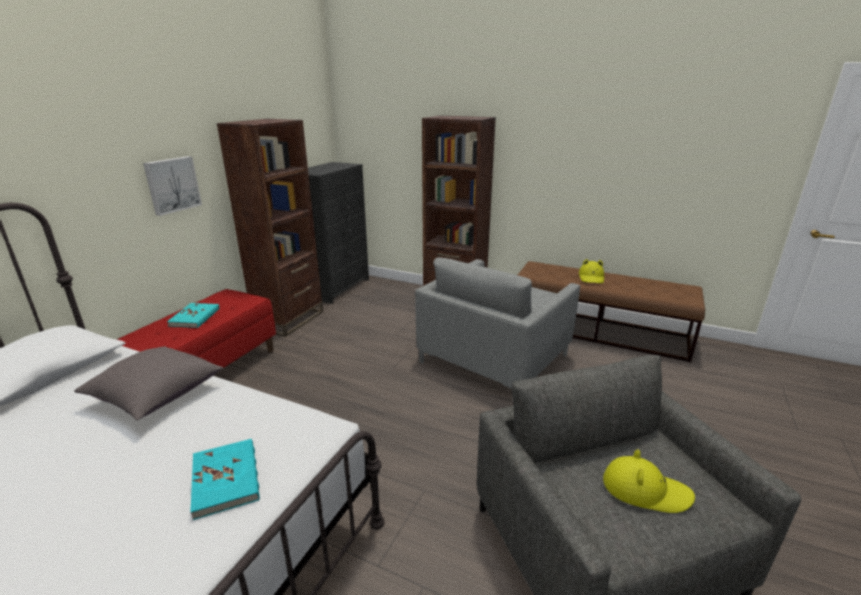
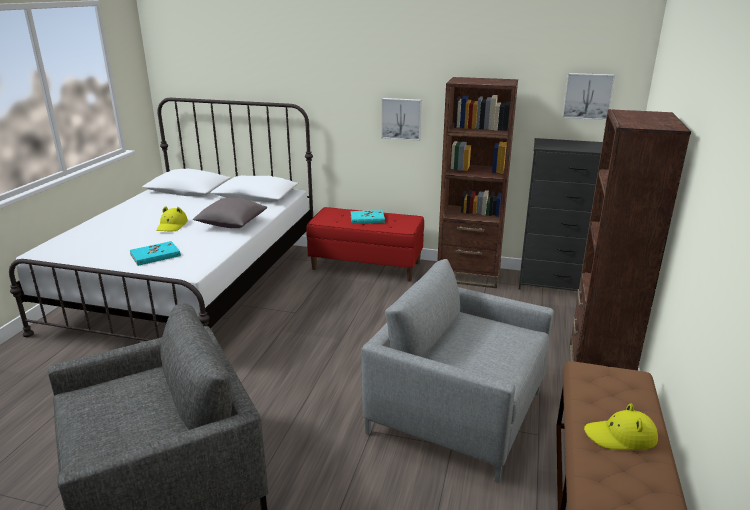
camera: 80 degrees right, 0 degrees up
(306, 127) = (587, 96): none -> picture
(645, 490) = (118, 413): yellow hat -> yellow hat (172, 225)

